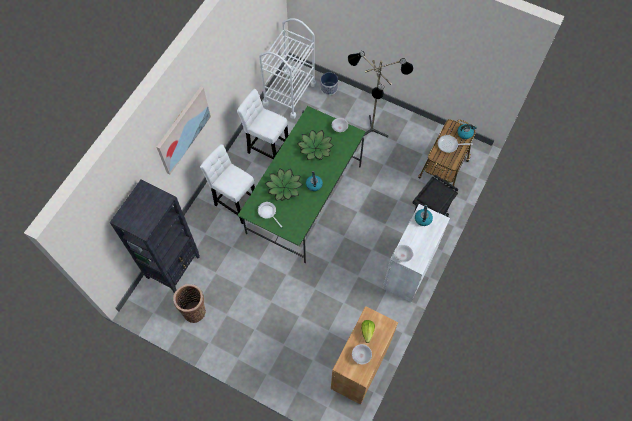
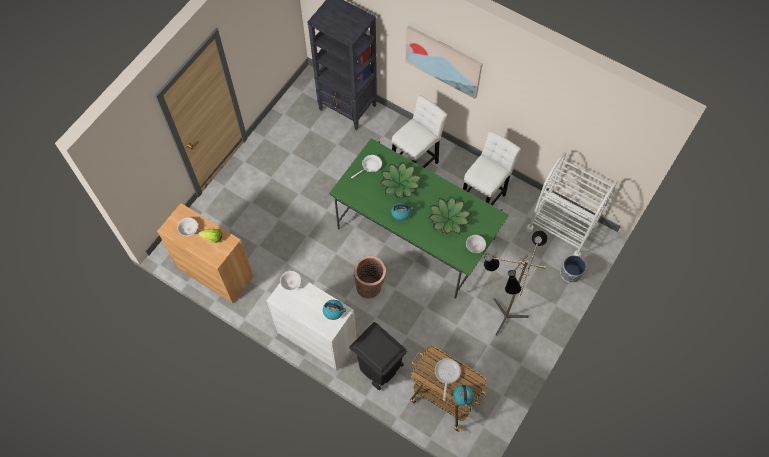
camera: 95 degrees right, 0 degrees up
(194, 310) = (299, 125): basket -> basket (370, 287)

